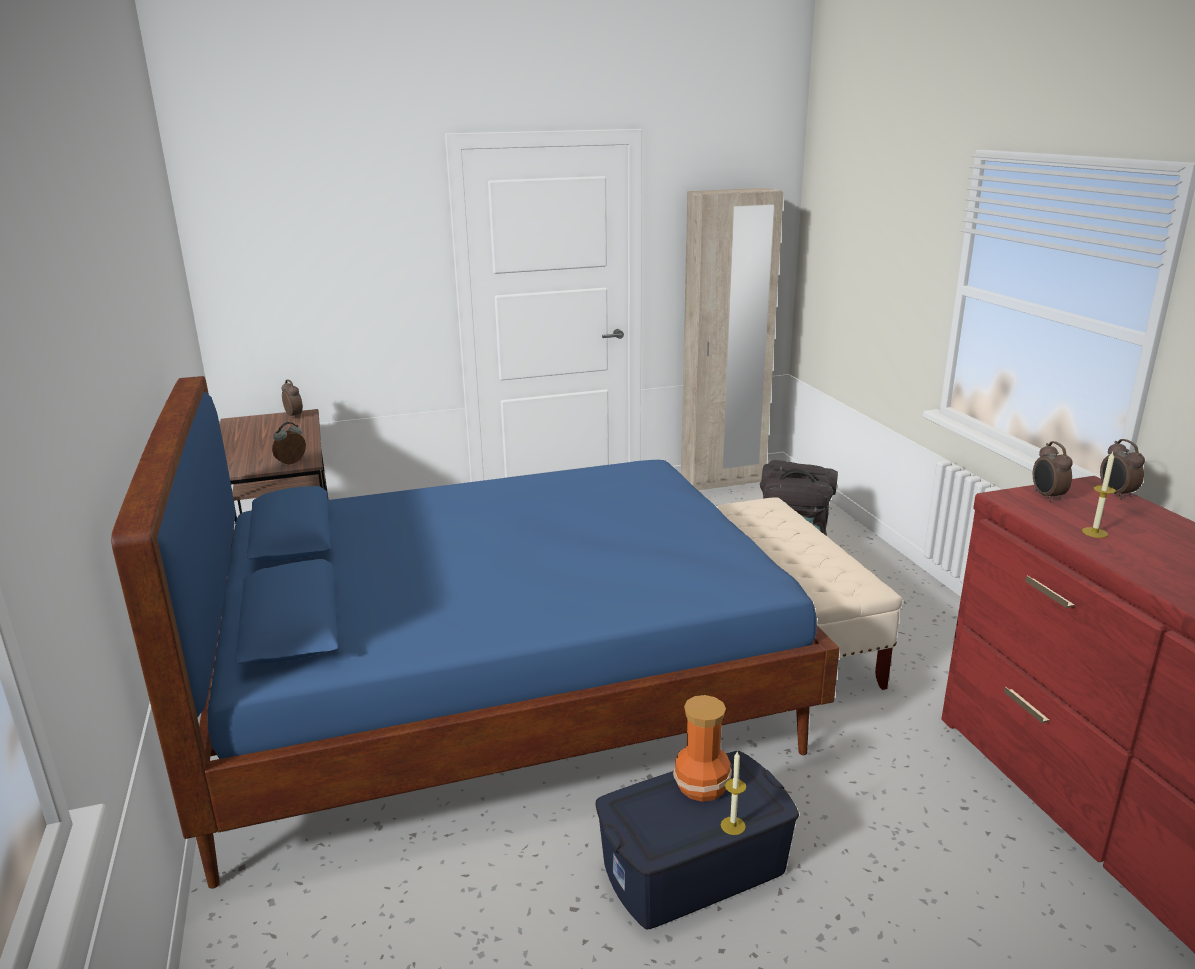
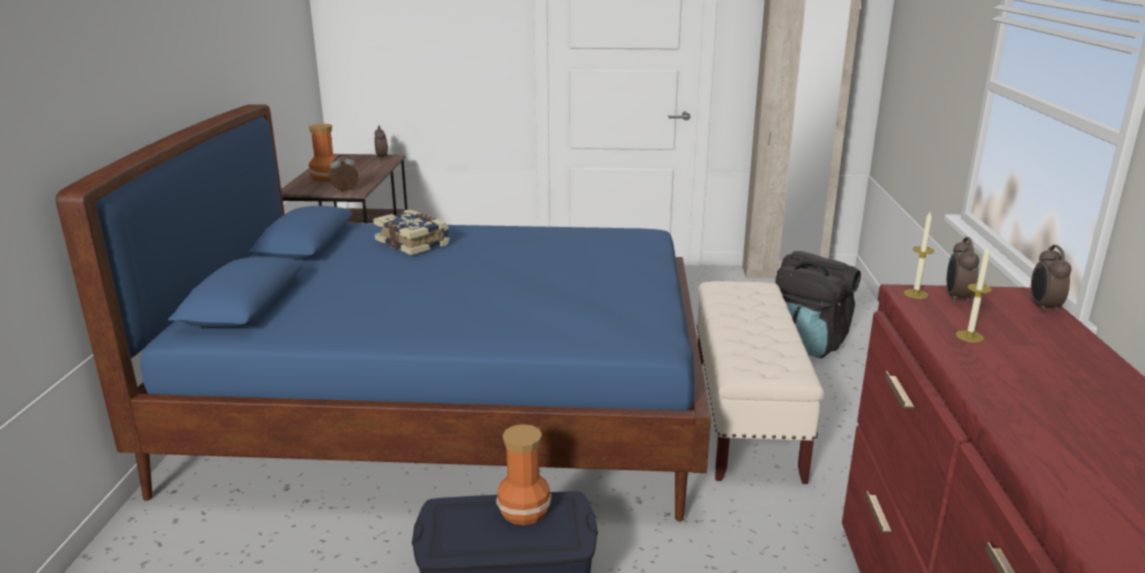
camera: 20 degrees right, 0 degrees up
(251, 450) = (325, 178): none -> vase
(421, 515) = (413, 243): none -> book
(733, 825) = (523, 550): candle -> candle (915, 294)

